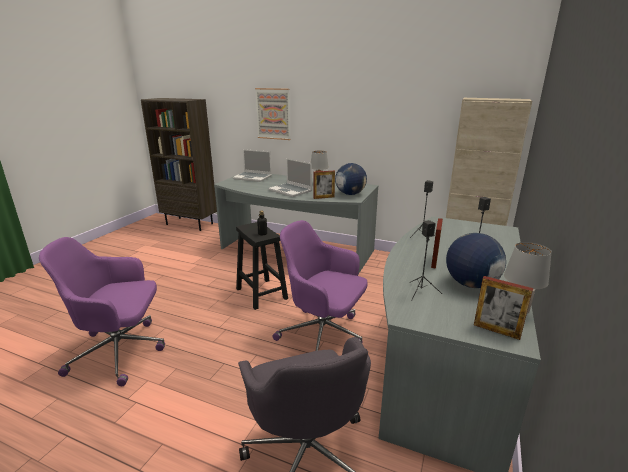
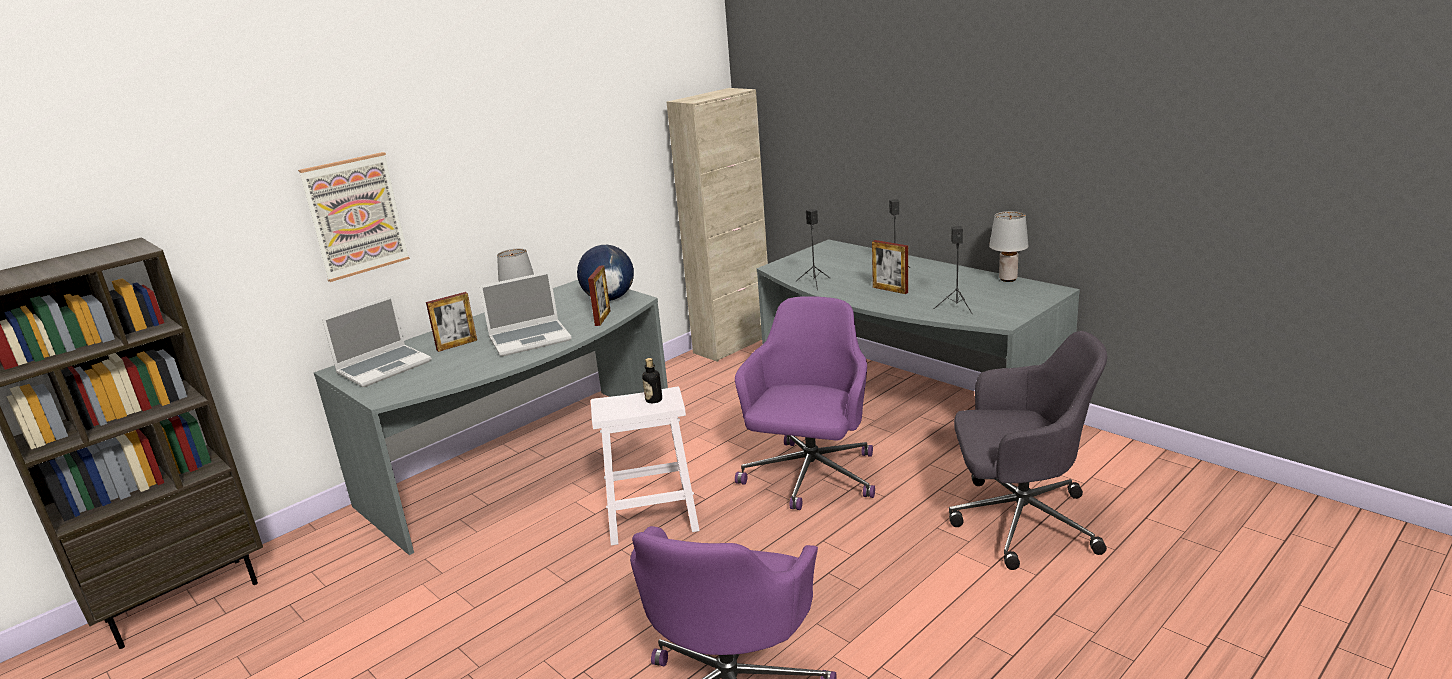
camera: 65 degrees left, 0 degrees up
(261, 293) = (650, 519): black stool -> white stool
(323, 335) = (810, 477): purple office chair -> purple office chair turned 150 degrees clockwise
(470, 284) = (951, 285): globe -> none
(496, 330) = (1036, 293): picture frame -> picture frame (457, 345)

